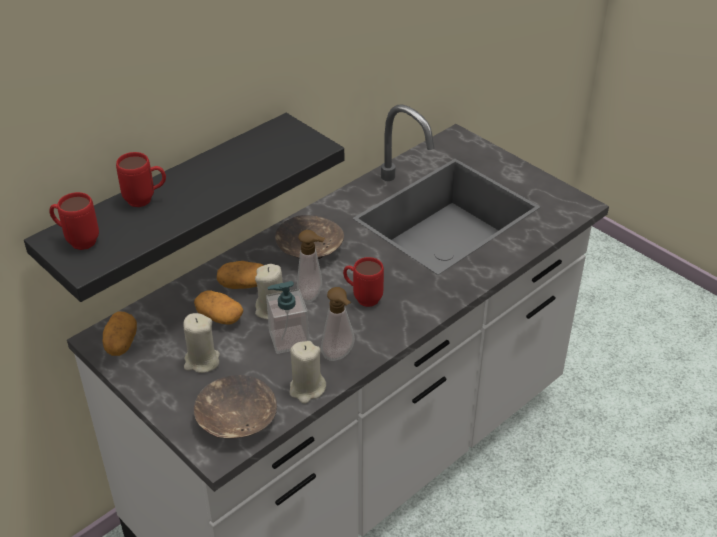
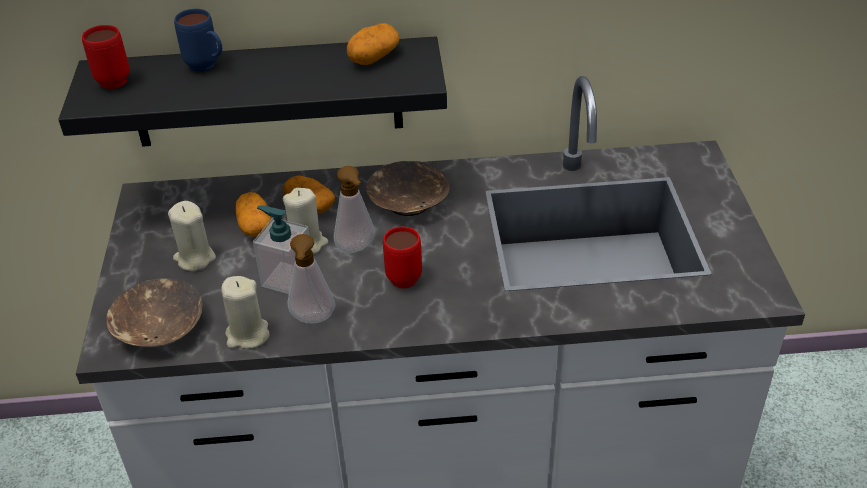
camera: 40 degrees right, 0 degrees up
(121, 343) = (155, 208): potato -> potato (373, 58)
(146, 200) = (207, 67): red mug -> blue mug

